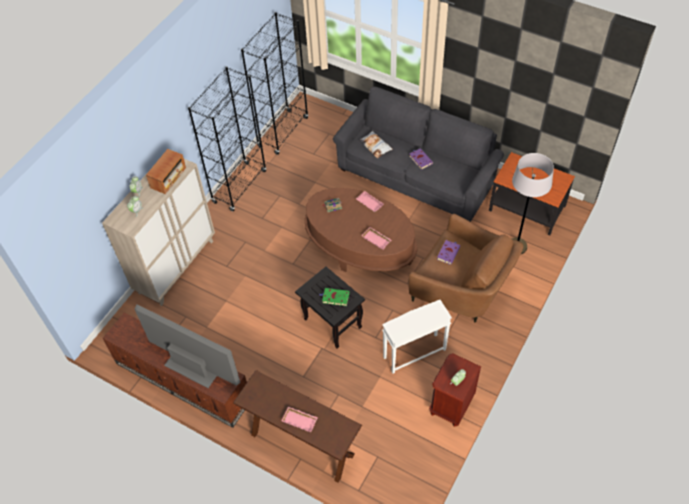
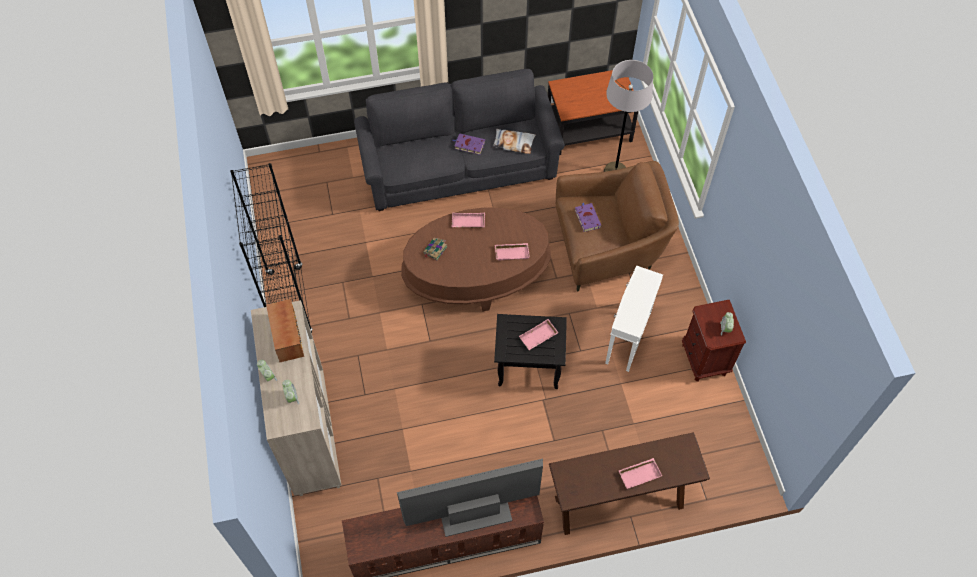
camera: 45 degrees left, 5 degrees up
(283, 132) = (275, 213): black bookcase -> none
(335, 298) = (538, 337): green book -> pink tray
(375, 146) = (411, 160): pillow -> pillow (513, 143)

